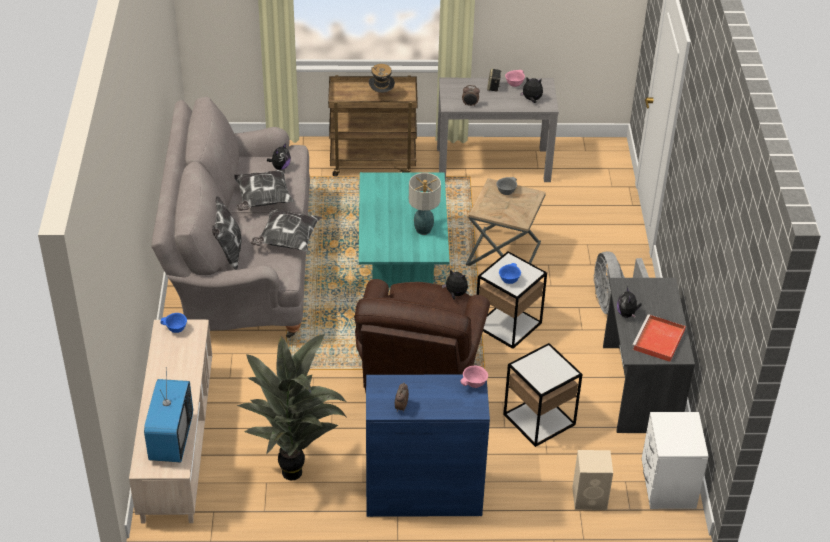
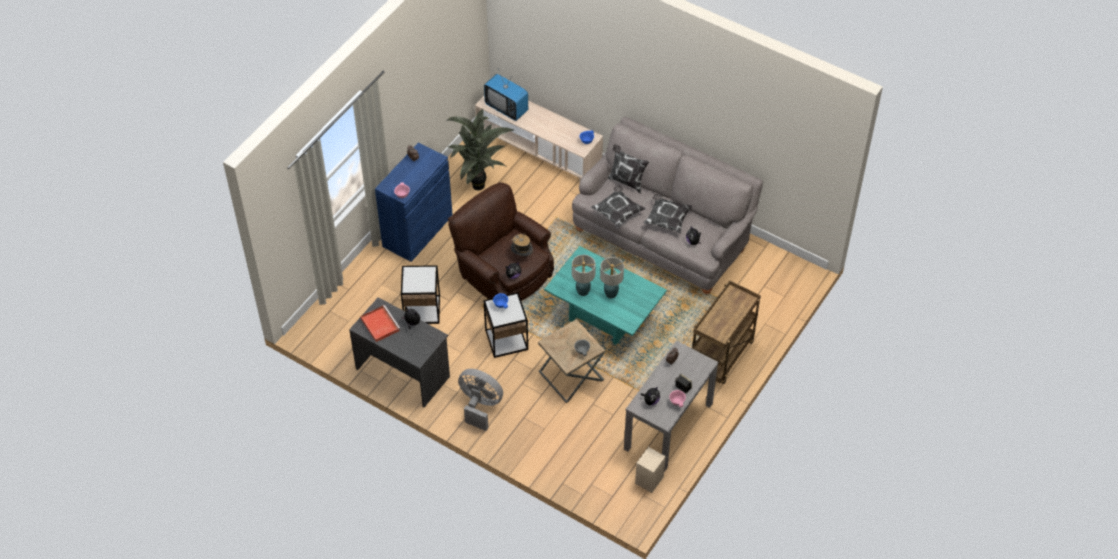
camera: 125 degrees right, 10 degrees up
(381, 95) = (721, 319): hat -> hat (522, 255)
(405, 208) = (611, 294): none -> table lamp
(590, 498) = (351, 298): beige speaker -> beige speaker (648, 480)
(667, 487) = (327, 337): white nightstand -> none

